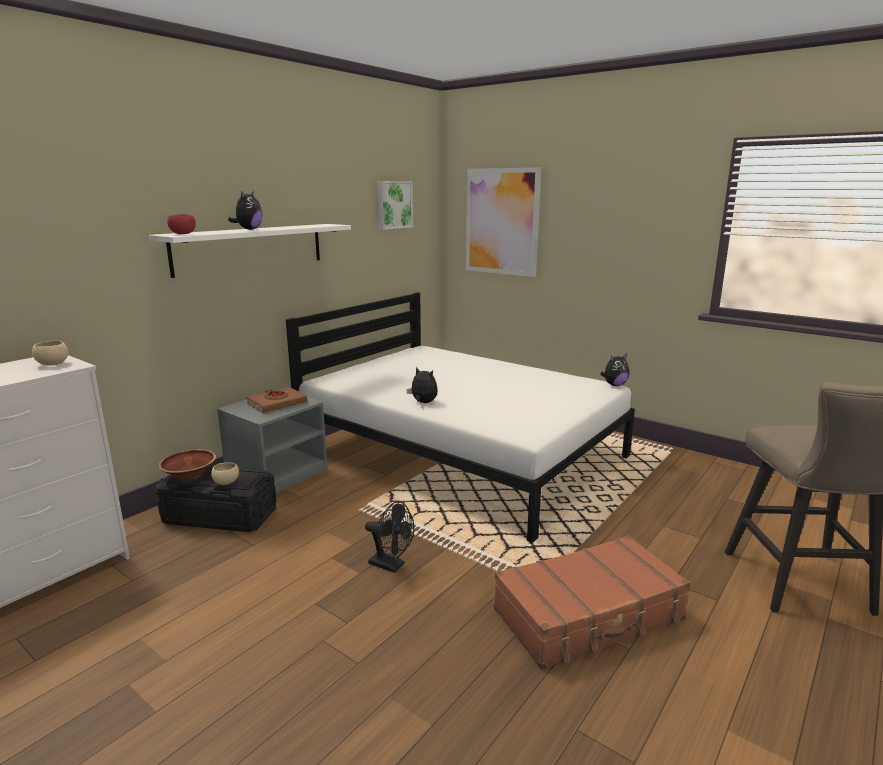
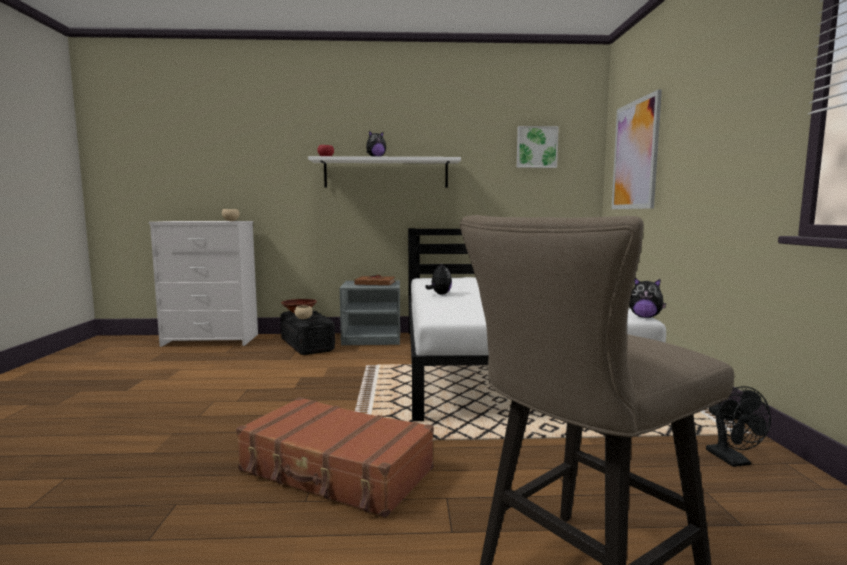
camera: 50 degrees right, 10 degrees down
(391, 565) = (314, 392): black fan -> black fan (733, 460)

